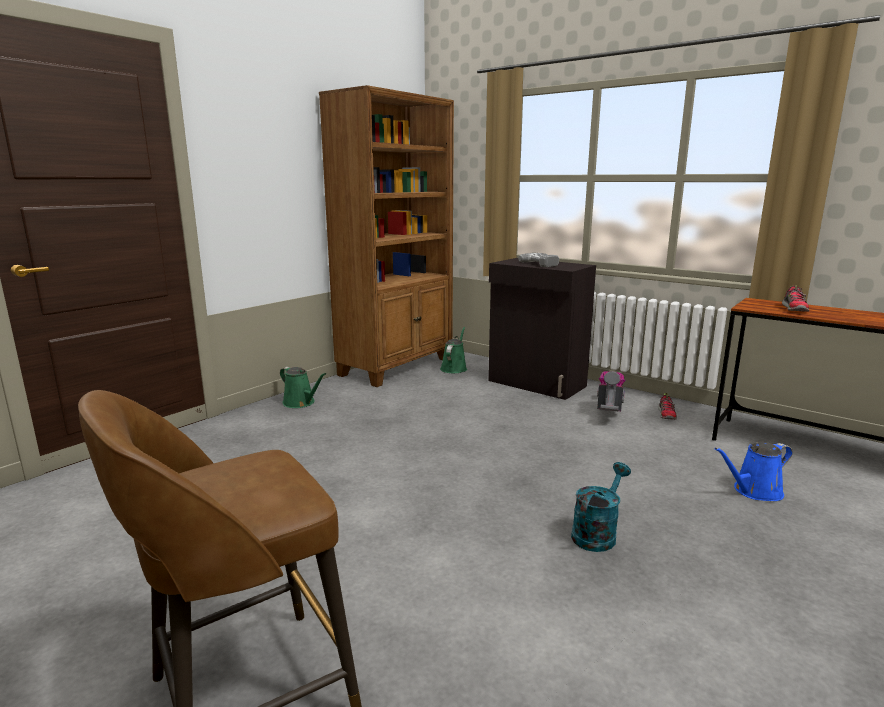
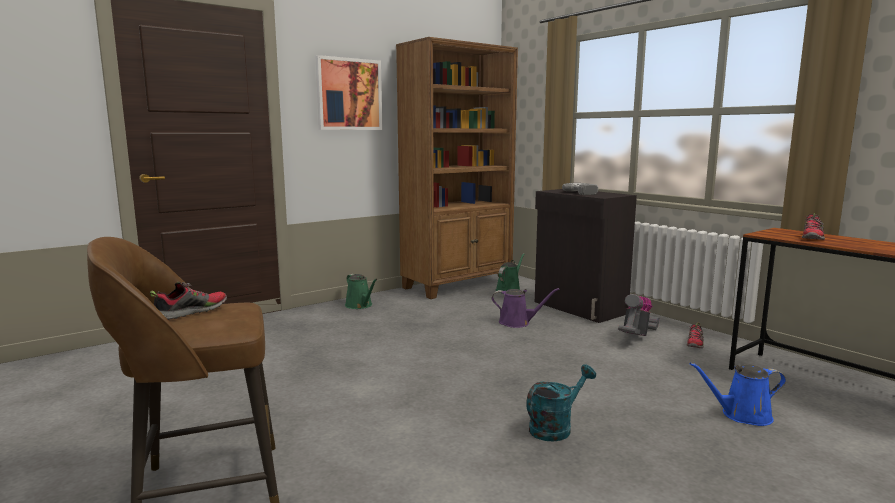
camera: 15 degrees right, 5 degrees down
(216, 481) = (191, 312): none -> shoe
(269, 153) = (349, 94): none -> picture
(486, 408) = (517, 323): none -> purple watering can

